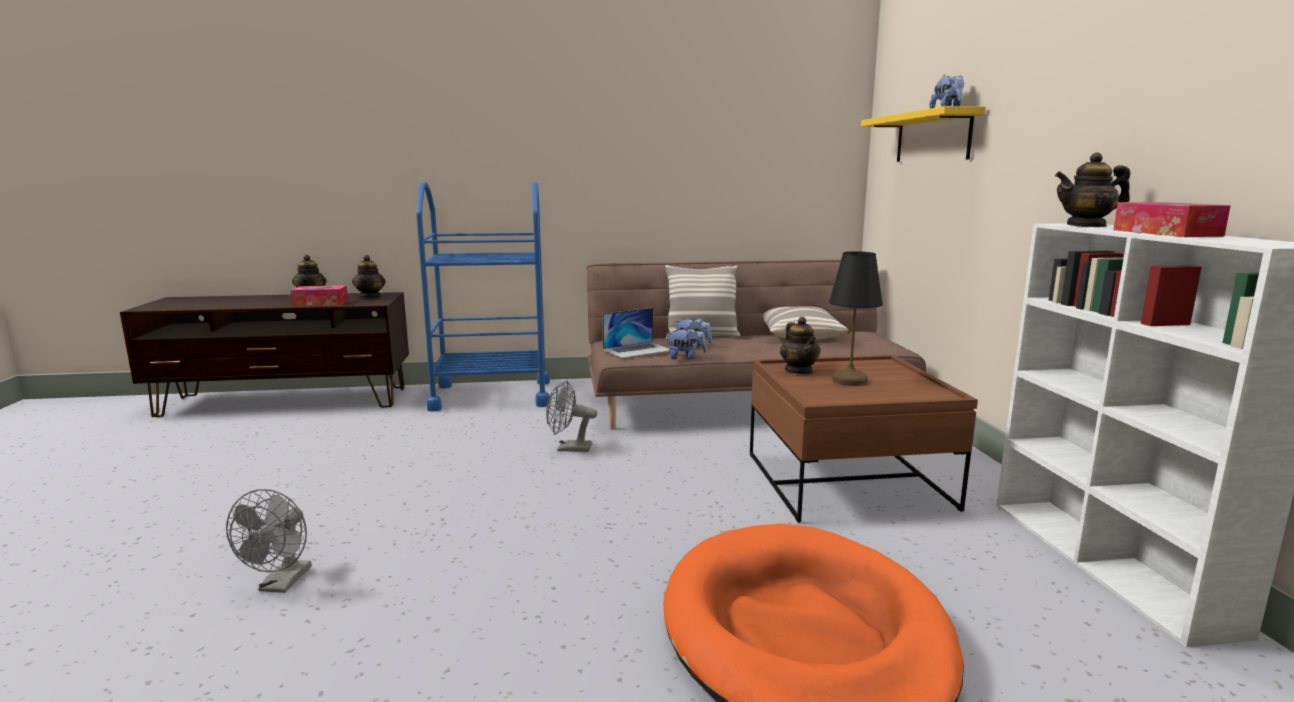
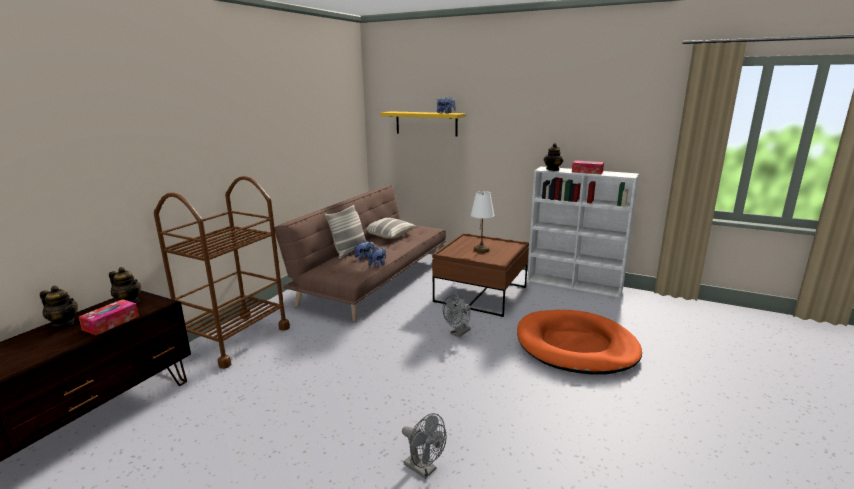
camera: 55 degrees left, 5 degrees up
(492, 395) = (236, 339): blue cart -> brown cart
(568, 448) = (362, 340): grey fan -> grey fan (458, 333)
(637, 349) = (349, 269): laptop -> none
(799, 371) = (457, 252): teapot -> none
(850, 380) = (481, 250): black table lamp -> white table lamp

